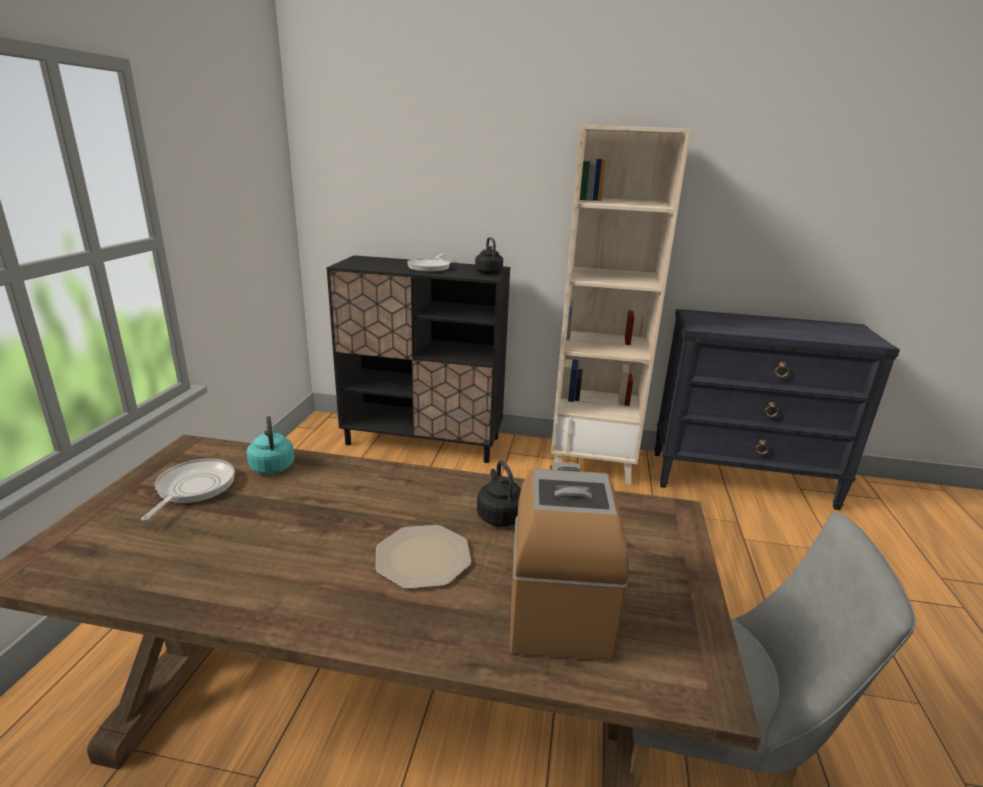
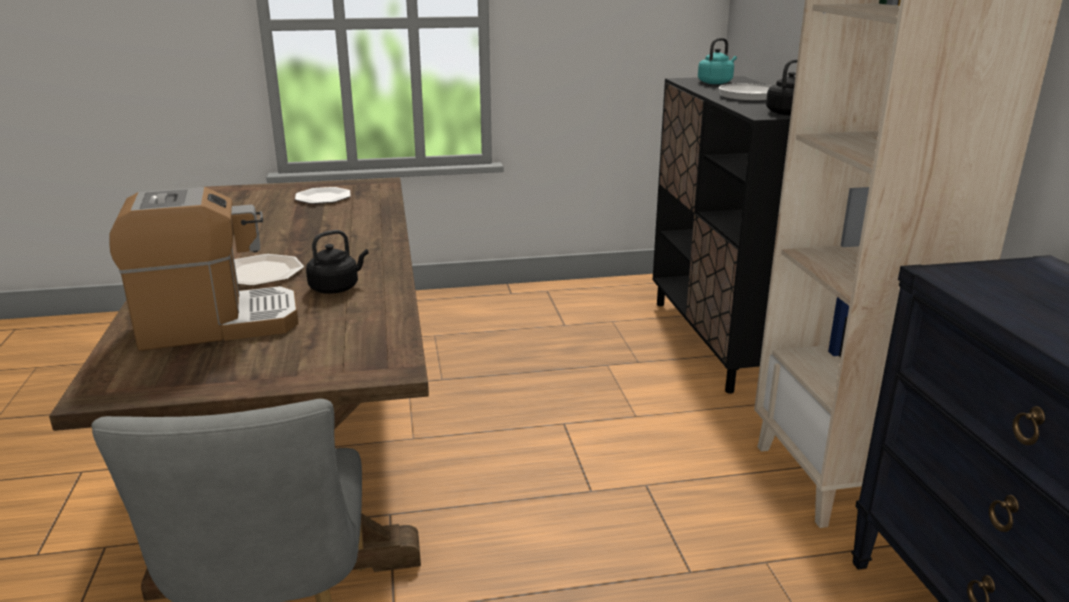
camera: 70 degrees right, 0 degrees up
(193, 488) = (323, 197): frying pan -> plate
(272, 466) = (369, 207): turquoise kettle -> turquoise kettle (716, 82)

